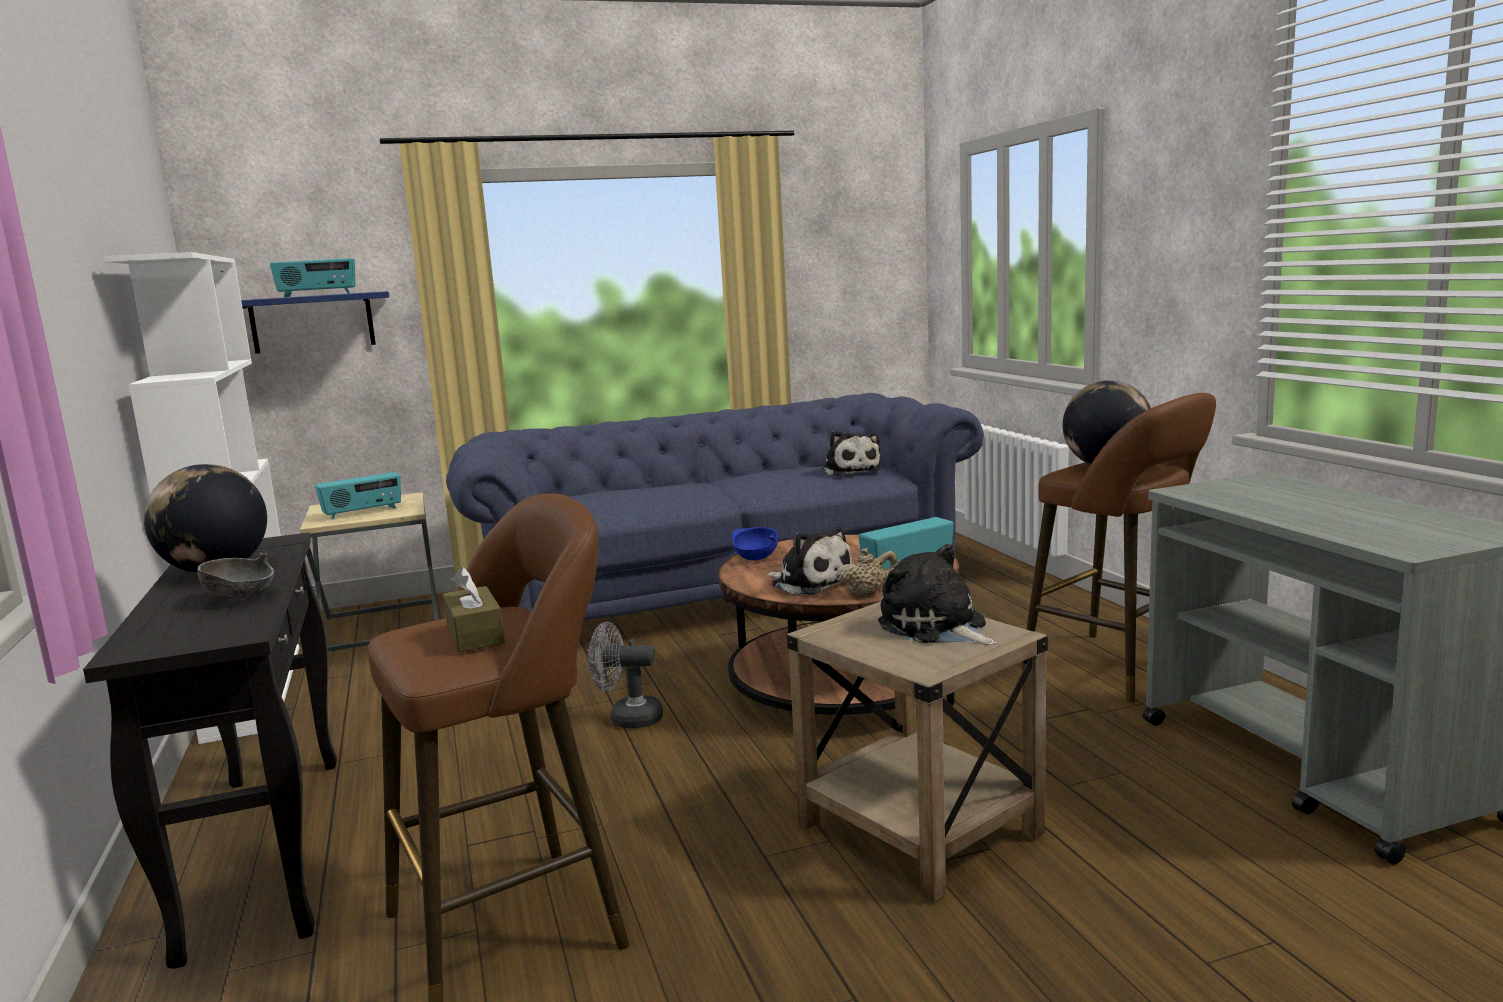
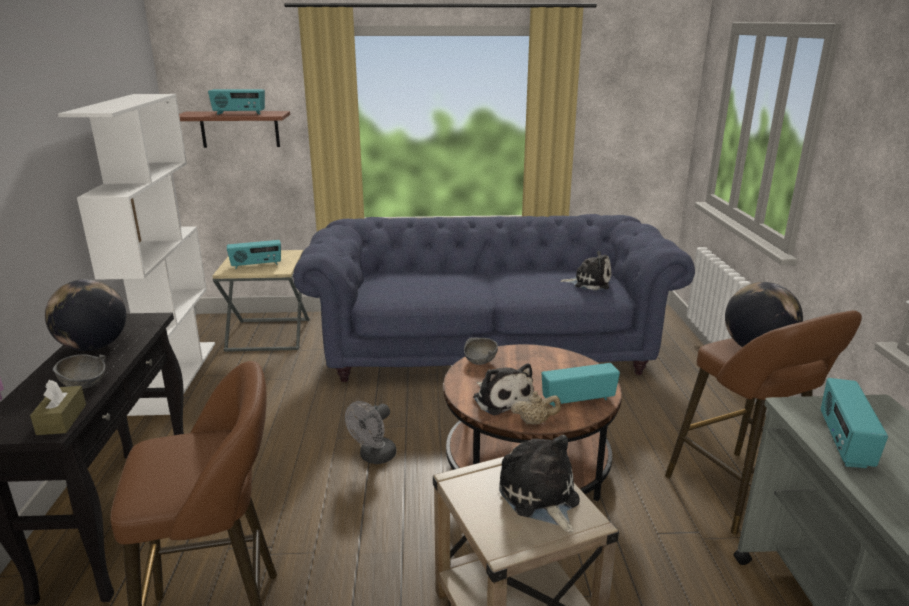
camera: 15 degrees right, 10 degrees up
(312, 322) = (240, 129): blue shelf -> brown shelf
(475, 635) = (183, 467): brown tissue box -> brown tissue box (62, 419)
(627, 718) = (374, 457): grey fan -> grey fan turned 75 degrees counterclockwise
(756, 558) = (480, 361): blue bowl -> grey bowl
(850, 470) = (589, 282): plush toy -> plush toy turned 75 degrees counterclockwise
(1253, 503) = (843, 443): none -> radio

